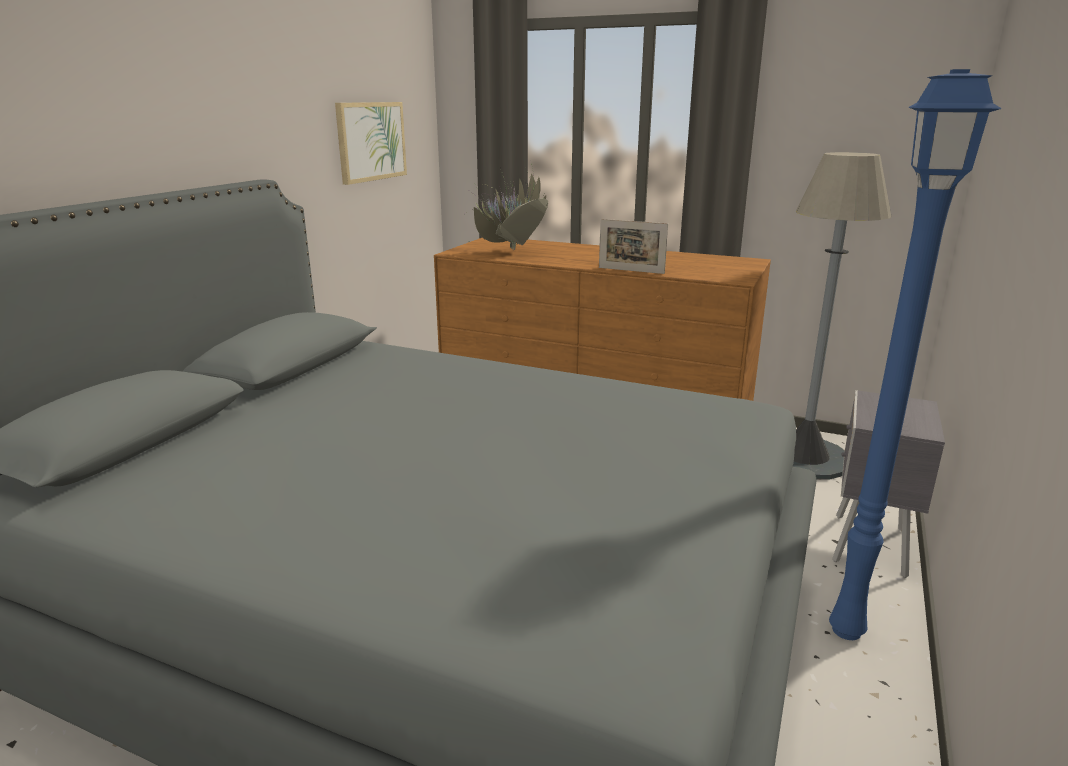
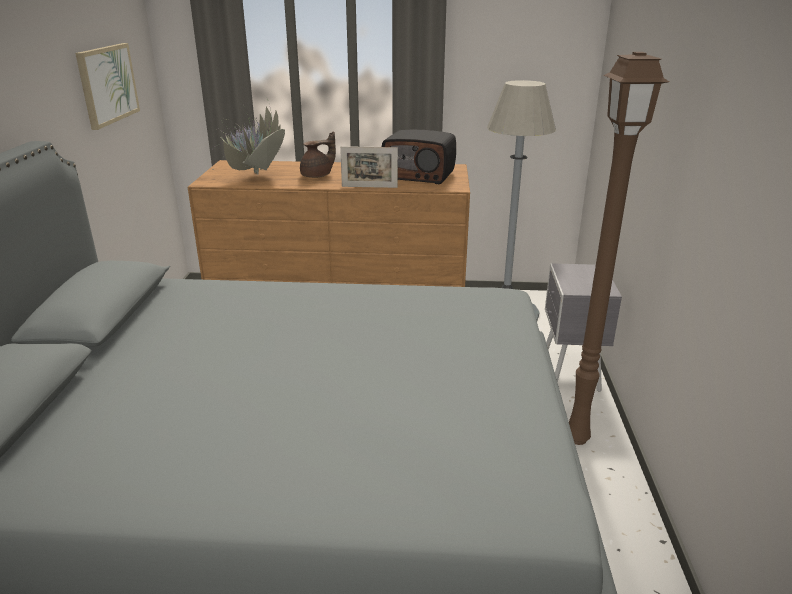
camera: 20 degrees left, 5 degrees up
(579, 256) = (318, 176): none -> brown teapot
(701, 265) = (419, 175): none -> radio
(844, 631) = (576, 439): blue floor lamp -> brown floor lamp

